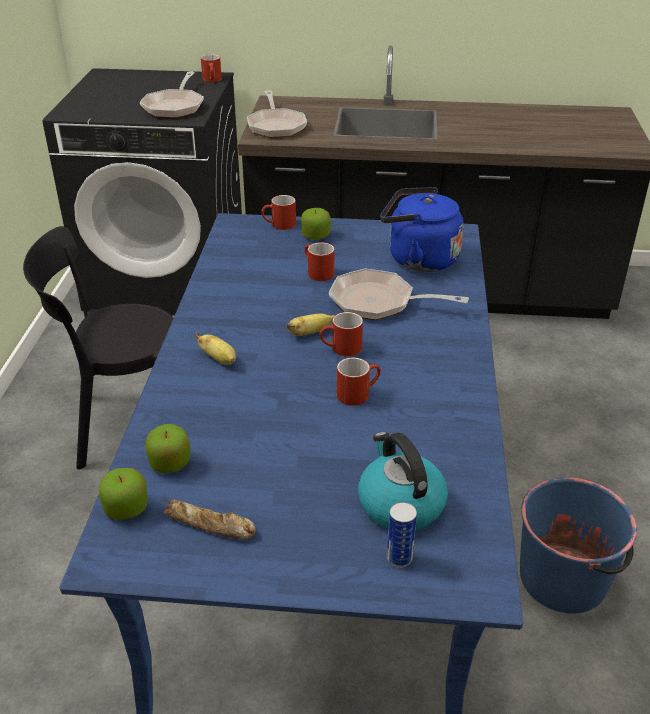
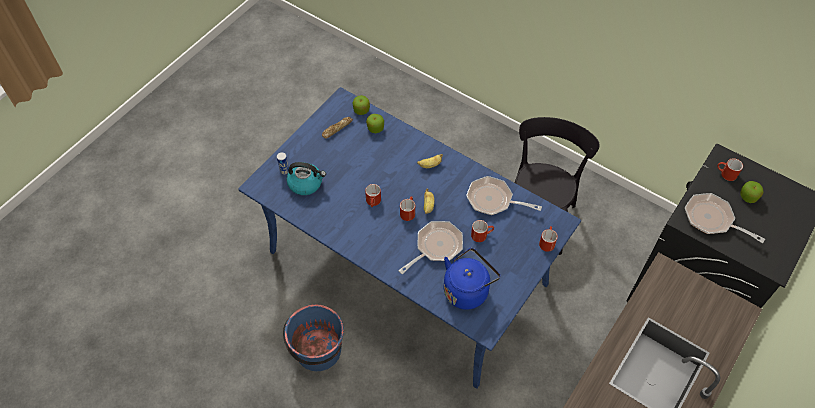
camera: 120 degrees right, 20 degrees up
(213, 80) = (767, 264): red mug -> red mug (725, 174)
(276, 126) = (684, 289): frying pan -> frying pan (493, 200)
(315, 236) = (523, 253): apple -> apple (748, 197)

